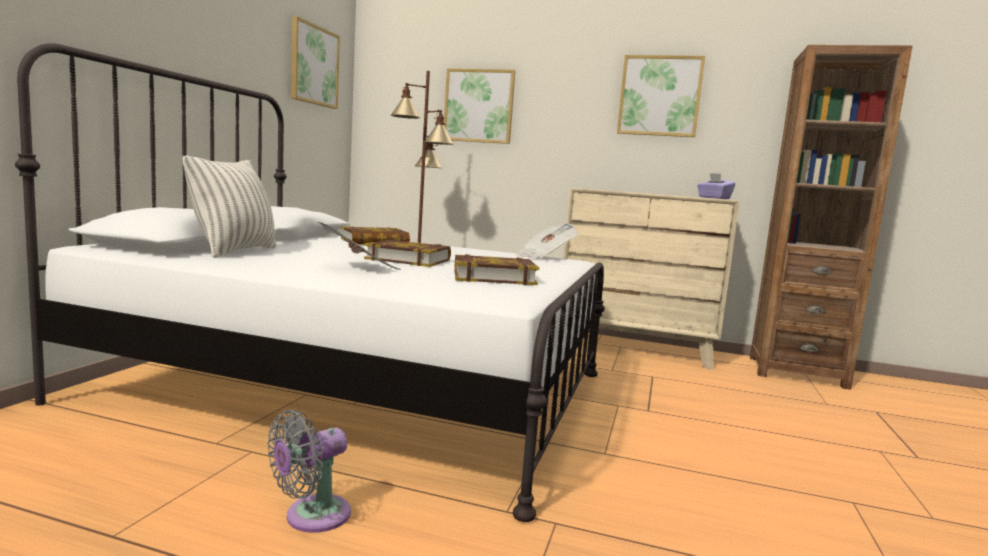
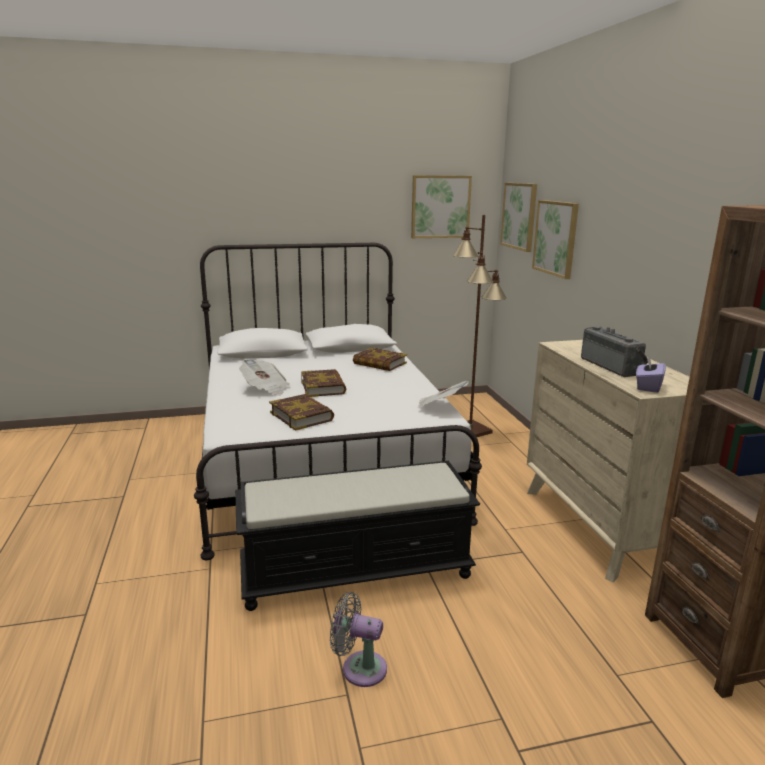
camera: 60 degrees right, 10 degrees up
(235, 251) = (266, 360): pillow -> none
(311, 517) = (168, 507): grey fan -> grey fan (359, 668)
(634, 439) = (357, 570): none -> black bench
(659, 96) = (677, 242): picture -> picture (519, 216)
(659, 194) = (612, 366): none -> radio

